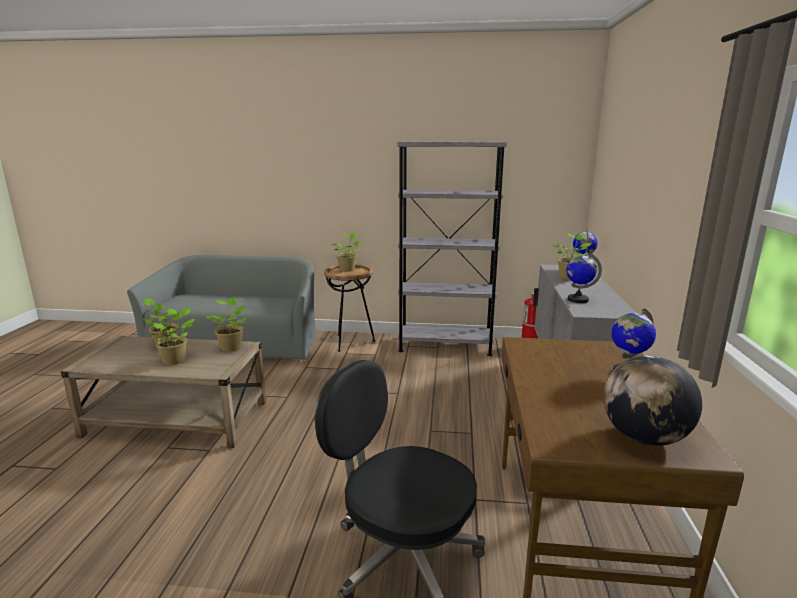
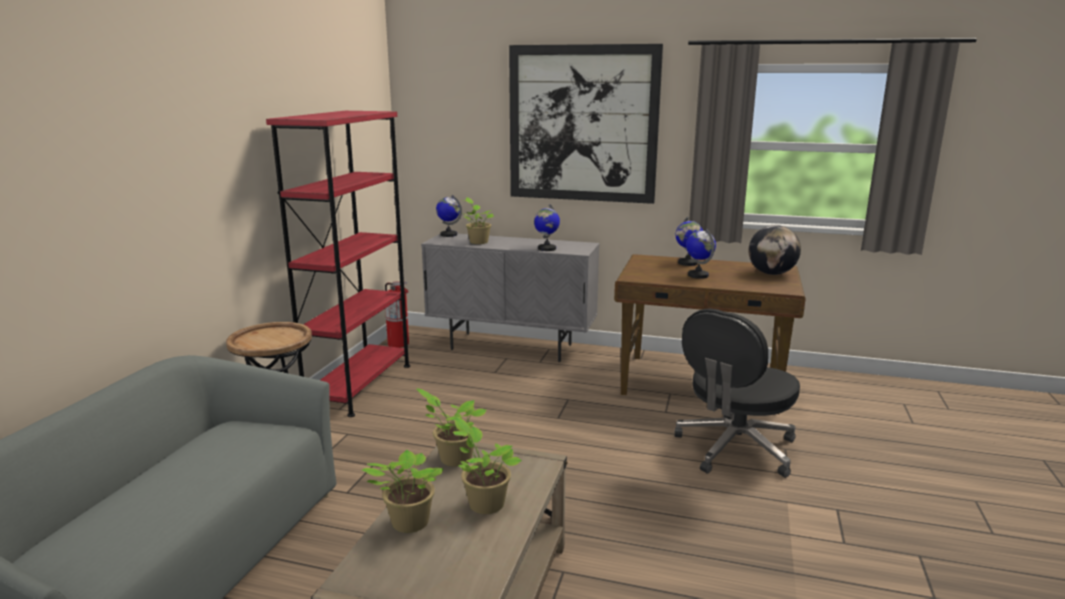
camera: 80 degrees left, 0 degrees up
(347, 269) = (256, 338): potted plant -> none
(445, 345) = (359, 386): grey bookcase -> red bookcase
(569, 379) = (698, 275): none -> globe
(662, 167) = (583, 124): none -> picture

